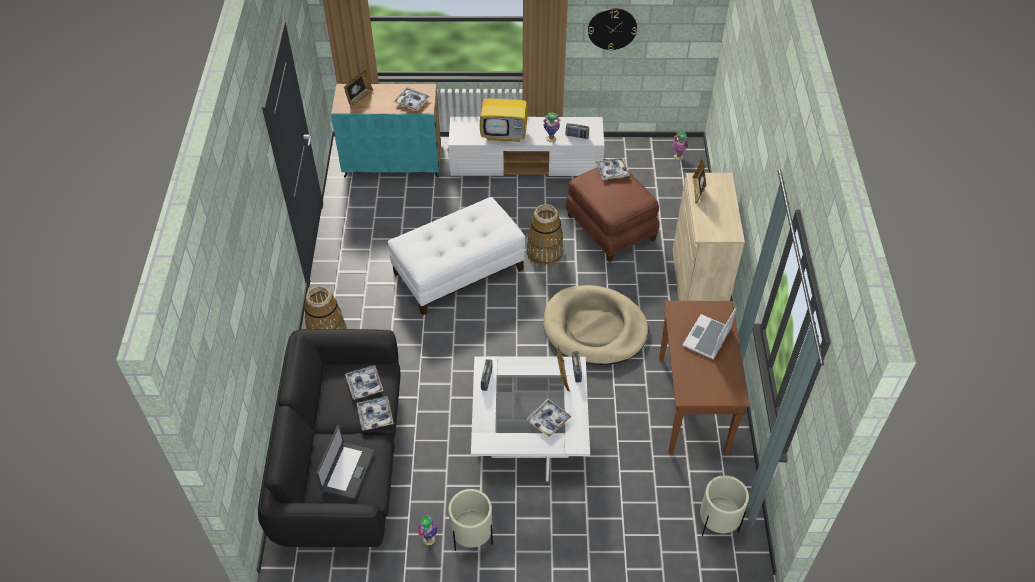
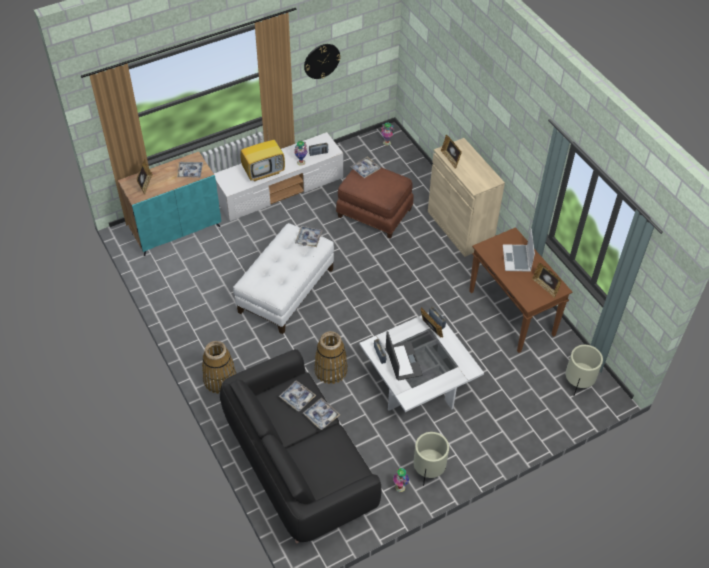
camera: 30 degrees left, 0 degrees up
(347, 470) = (329, 462): laptop -> laptop (403, 361)
(544, 252) = (339, 250): basket -> basket (330, 370)
(548, 420) = (441, 363): tray -> tray (308, 238)
(594, 328) = (412, 290): beige dog bed -> none
(719, 385) = (545, 287): none -> picture frame

